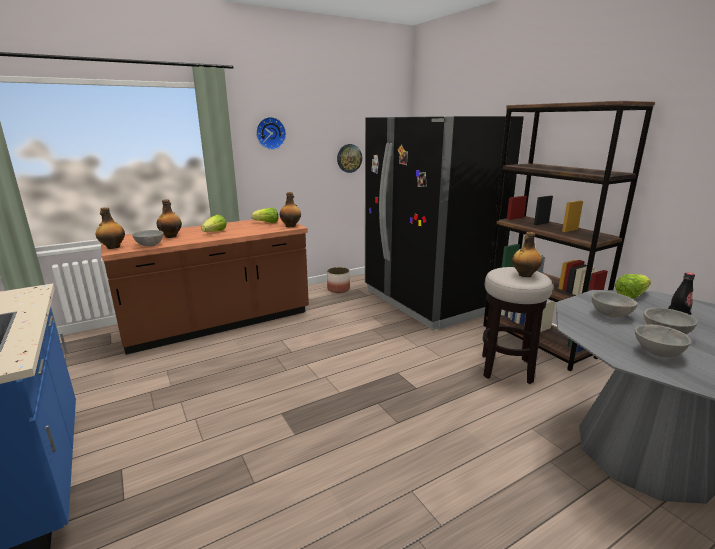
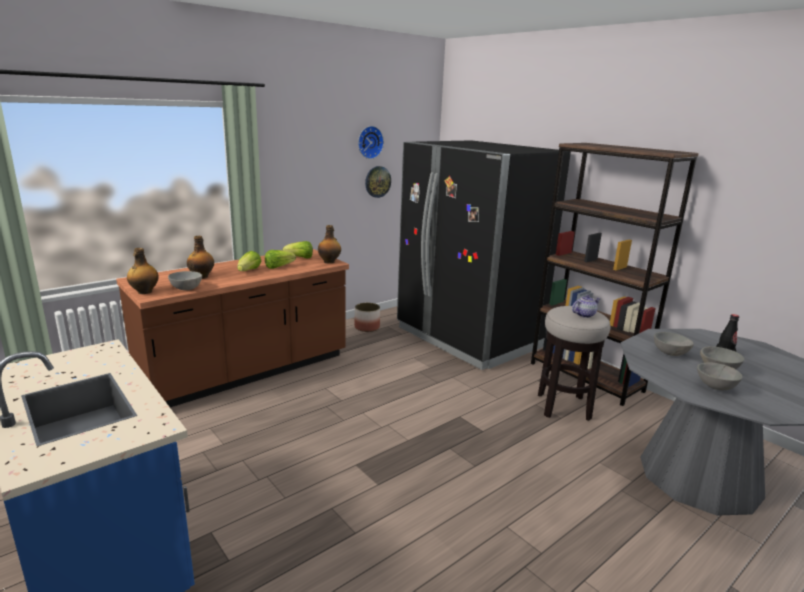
camera: 10 degrees left, 0 degrees up
(270, 133) = (297, 156): wall clock -> wall clock (369, 142)
(524, 275) = (584, 315): bottle -> teapot
(631, 295) = (682, 333): lettuce -> lettuce (279, 267)

